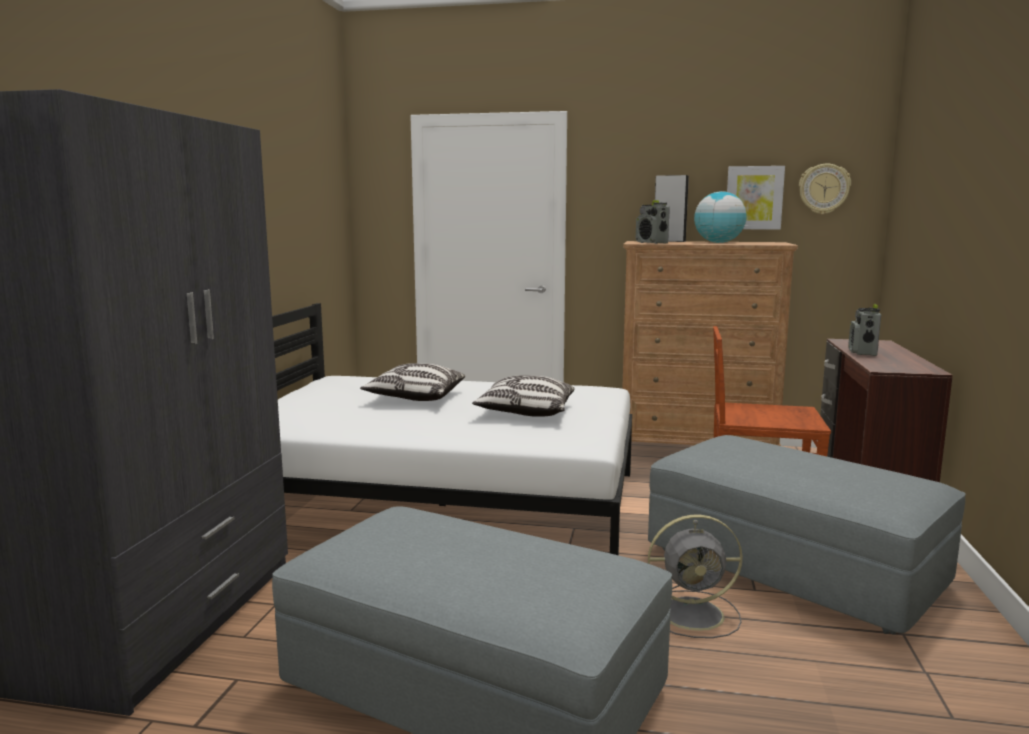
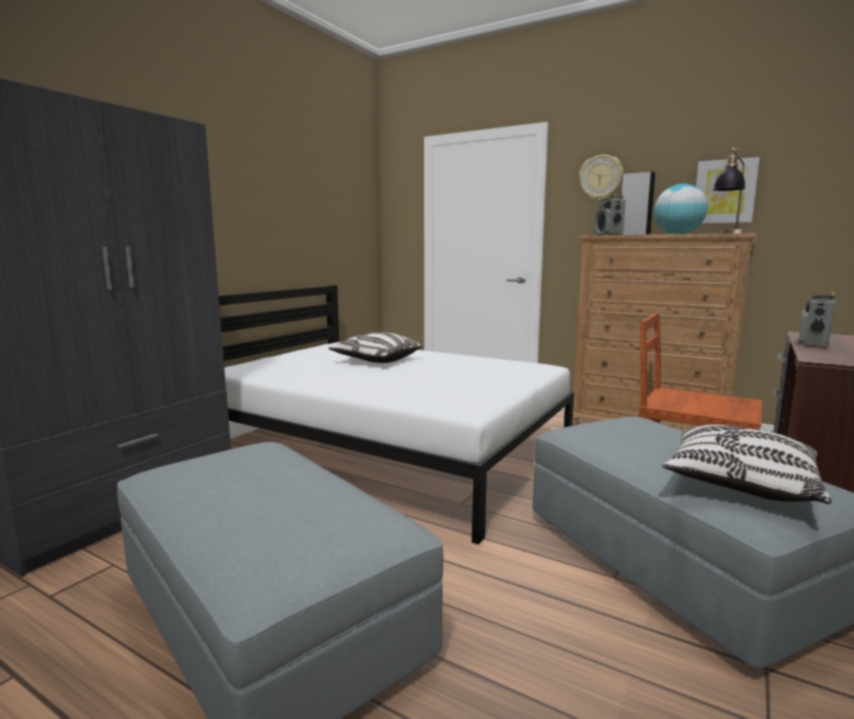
camera: 20 degrees right, 0 degrees up
(525, 412) = (450, 378): pillow -> pillow (740, 484)
(695, 614) = (532, 590): grey fan -> none
(771, 244) = (729, 233): none -> table lamp
(824, 189) = (804, 179): wall clock -> wall clock (601, 177)

